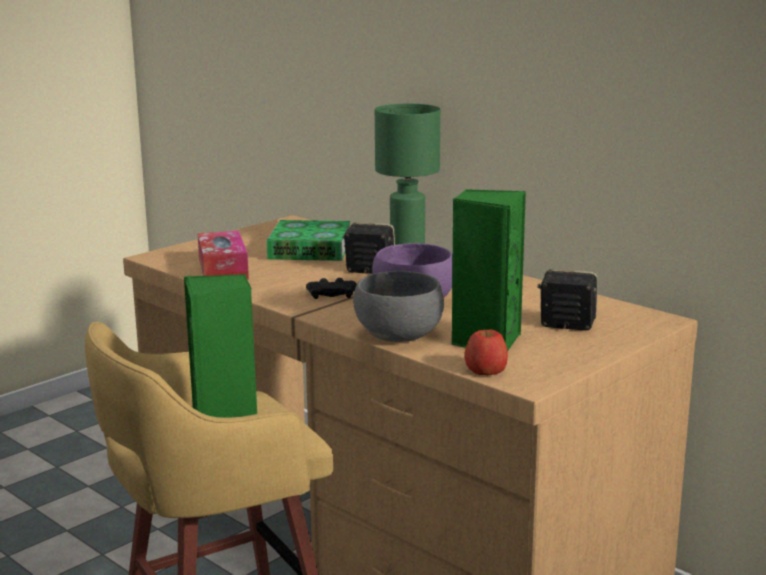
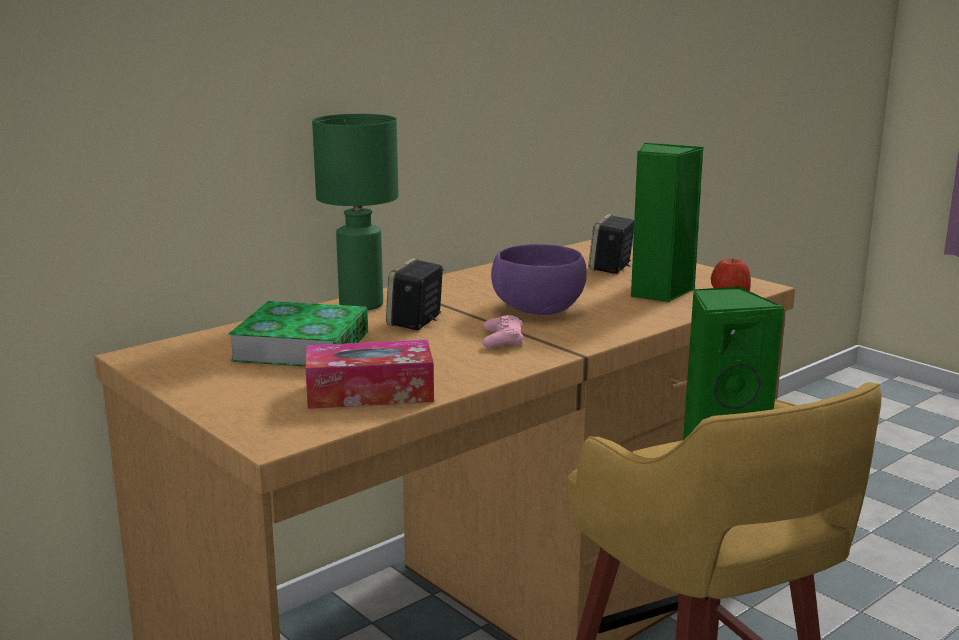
camera: 85 degrees left, 0 degrees up
(331, 294) = (502, 339): black game controller -> pink game controller
(399, 334) = (642, 317): grey bowl -> none

